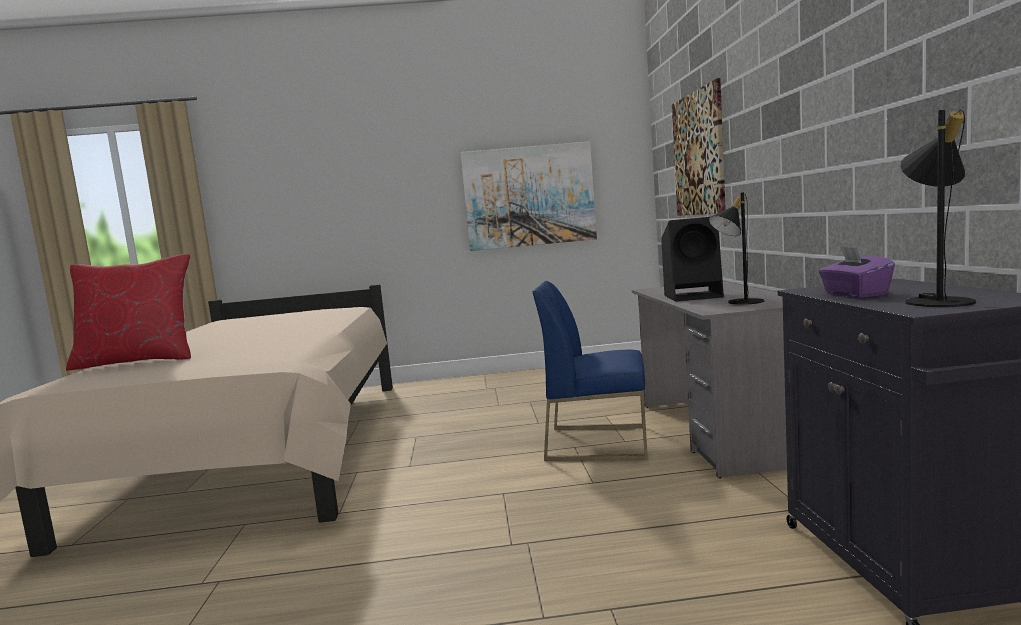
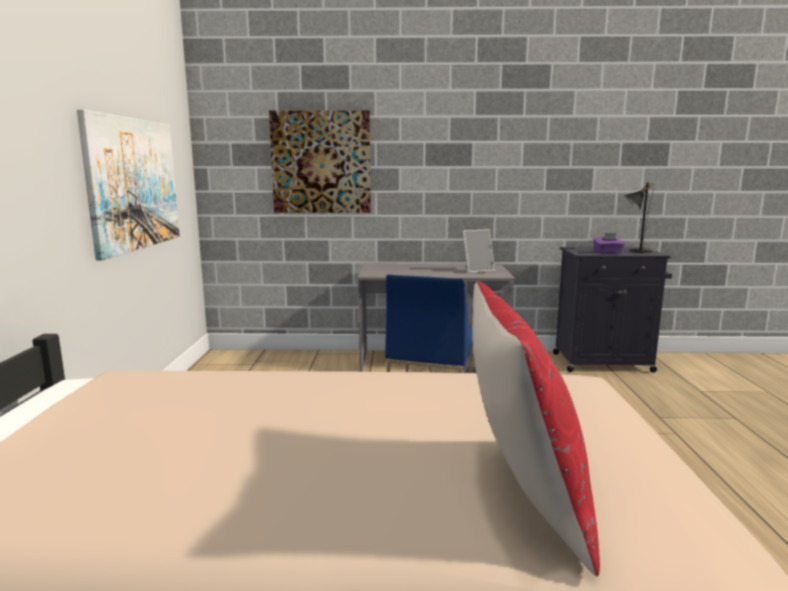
camera: 85 degrees left, 5 degrees up
(694, 296) = (433, 272): black speaker -> none
(739, 302) = (477, 270): black table lamp -> picture frame

